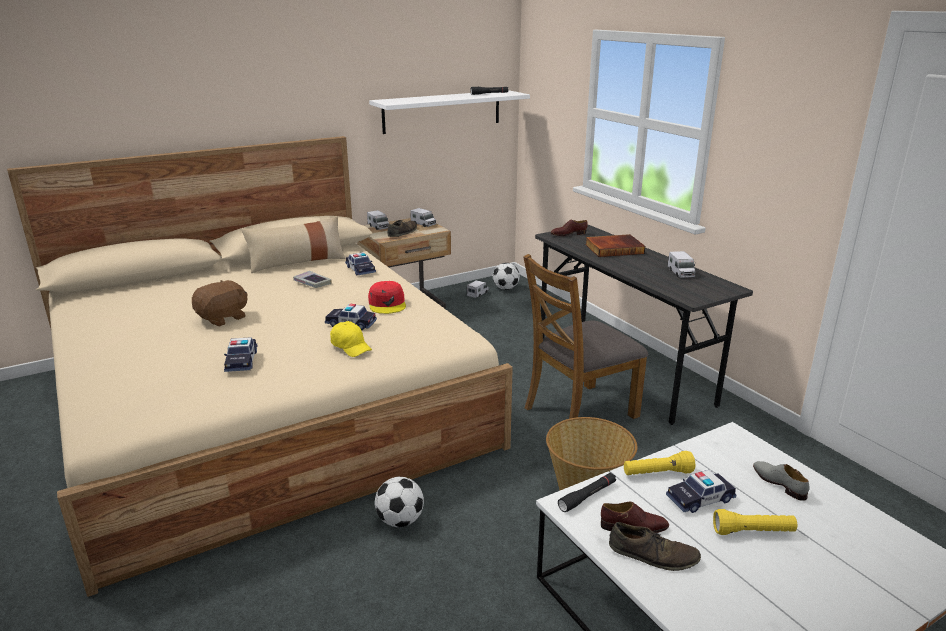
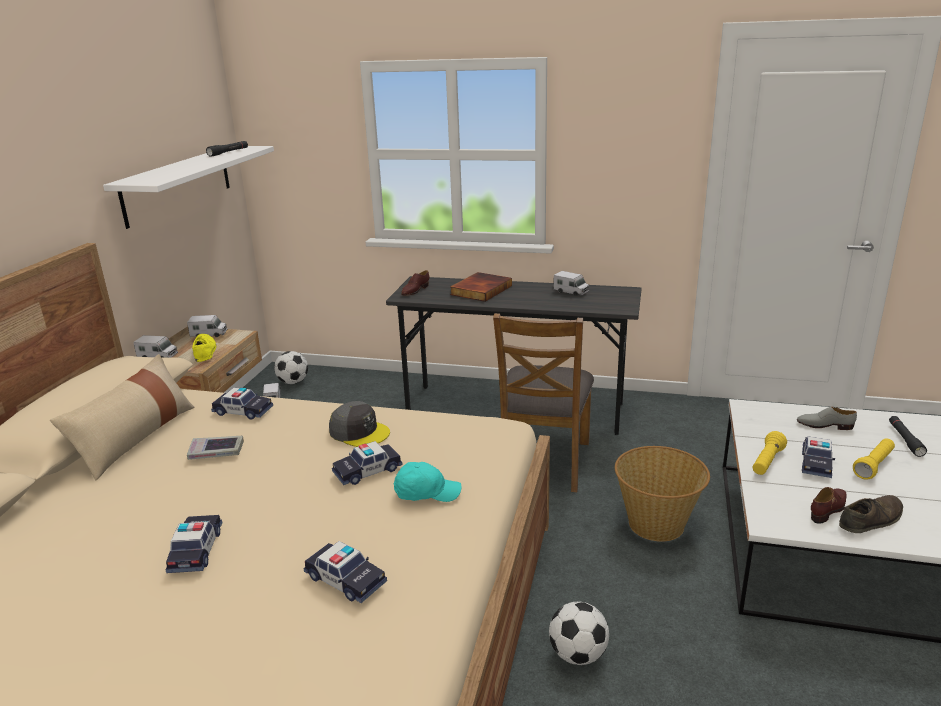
camera: 45 degrees left, 0 degrees up
(223, 318) = (196, 550): brown plush toy -> toy car
(351, 347) = (426, 492): yellow cap -> turquoise cap
(387, 304) = (359, 432): red cap -> grey cap
(402, 232) = (204, 352): brown shoe -> yellow shoe
(587, 496) = (768, 508): black flashlight -> black flashlight (905, 440)

